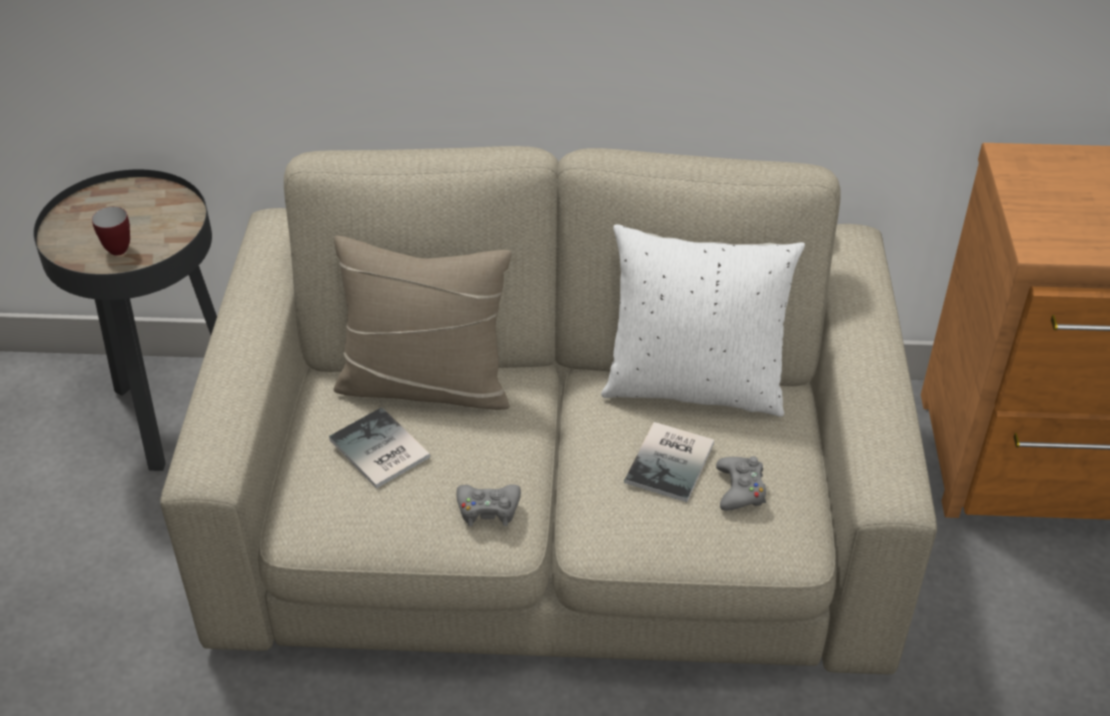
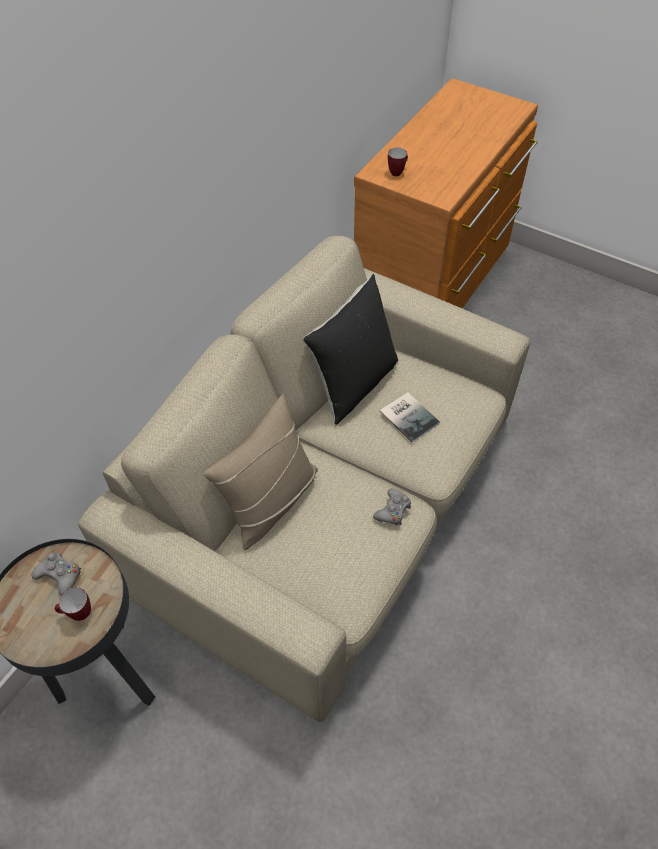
camera: 60 degrees left, 10 degrees up
(378, 451) = (318, 545): book -> none
(694, 385) = (353, 383): white pillow -> black pillow
(740, 489) = (443, 399): grey game controller -> grey game controller (60, 576)
(1045, 179) = (397, 172): none -> mug

